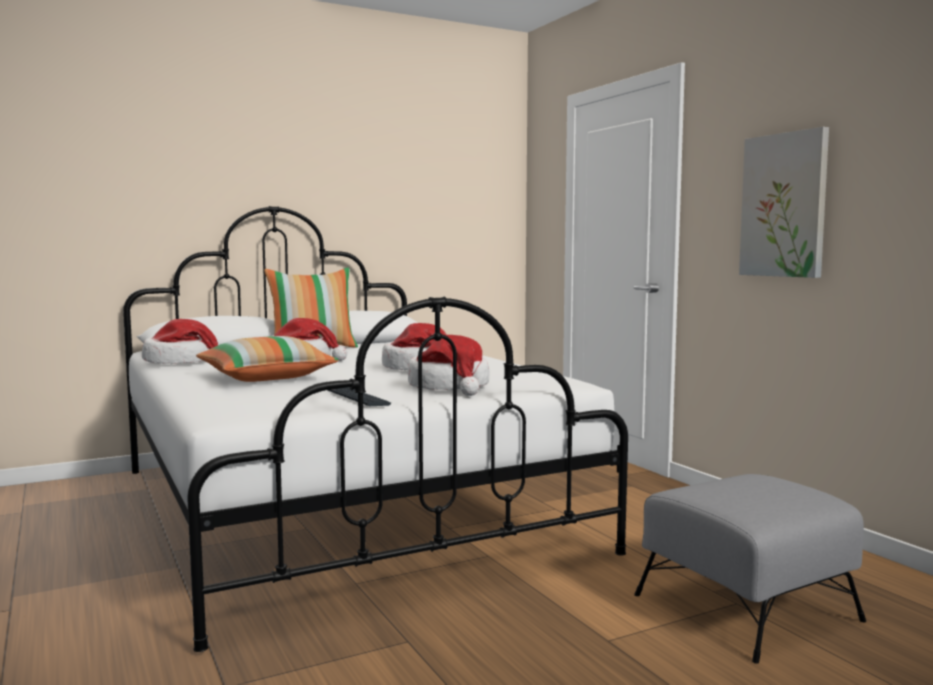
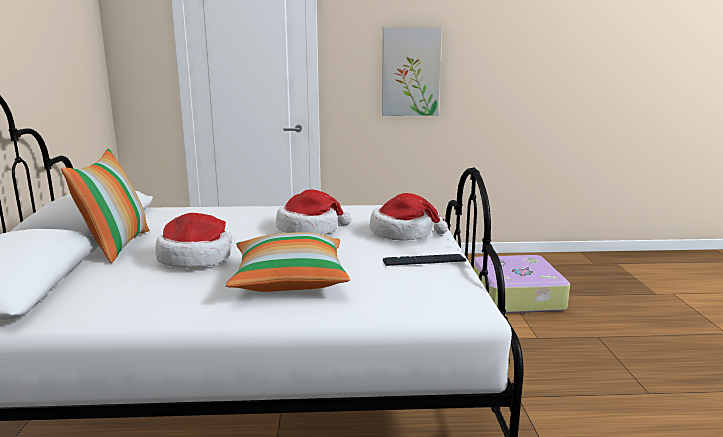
camera: 65 degrees left, 10 degrees up
(181, 362) = (105, 310): hat -> none
(744, 607) = (514, 297): grey ottoman -> suitcase

